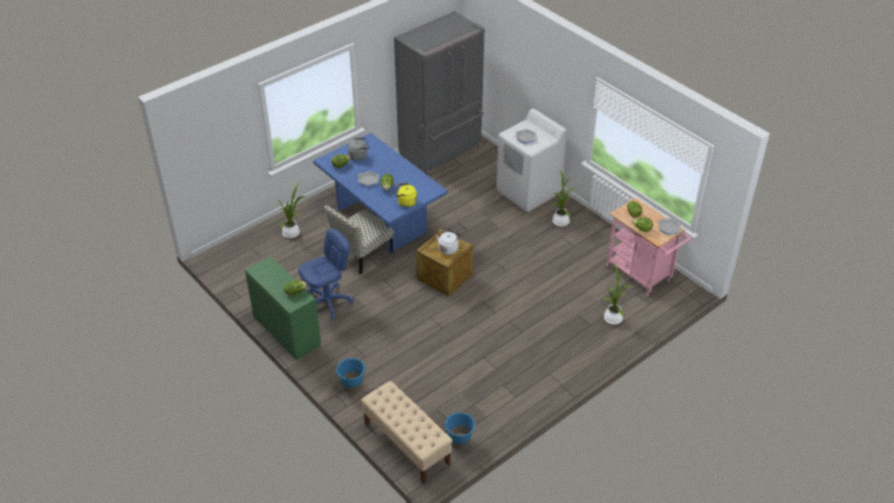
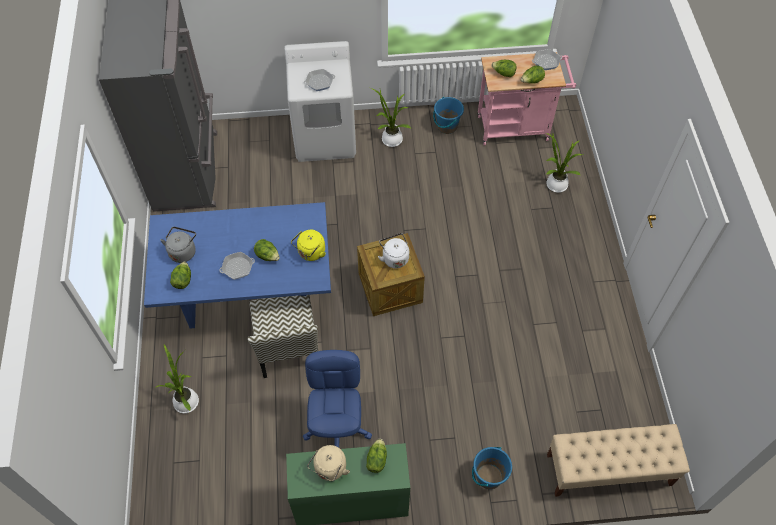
camera: 55 degrees left, 15 degrees up
(274, 276) = (329, 469): none -> beige kettle
(459, 441) = (633, 416): blue bucket -> blue bucket (447, 126)

